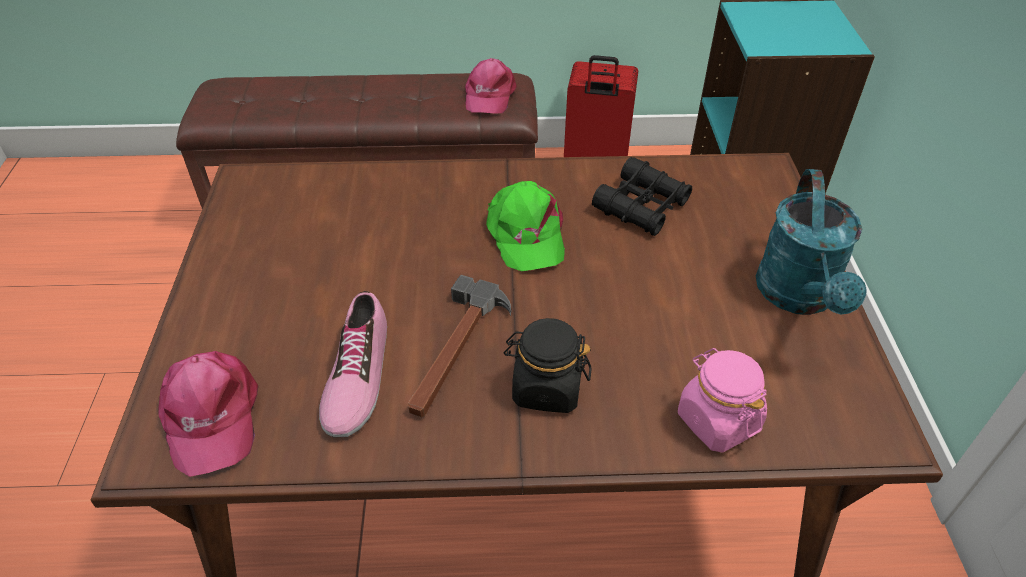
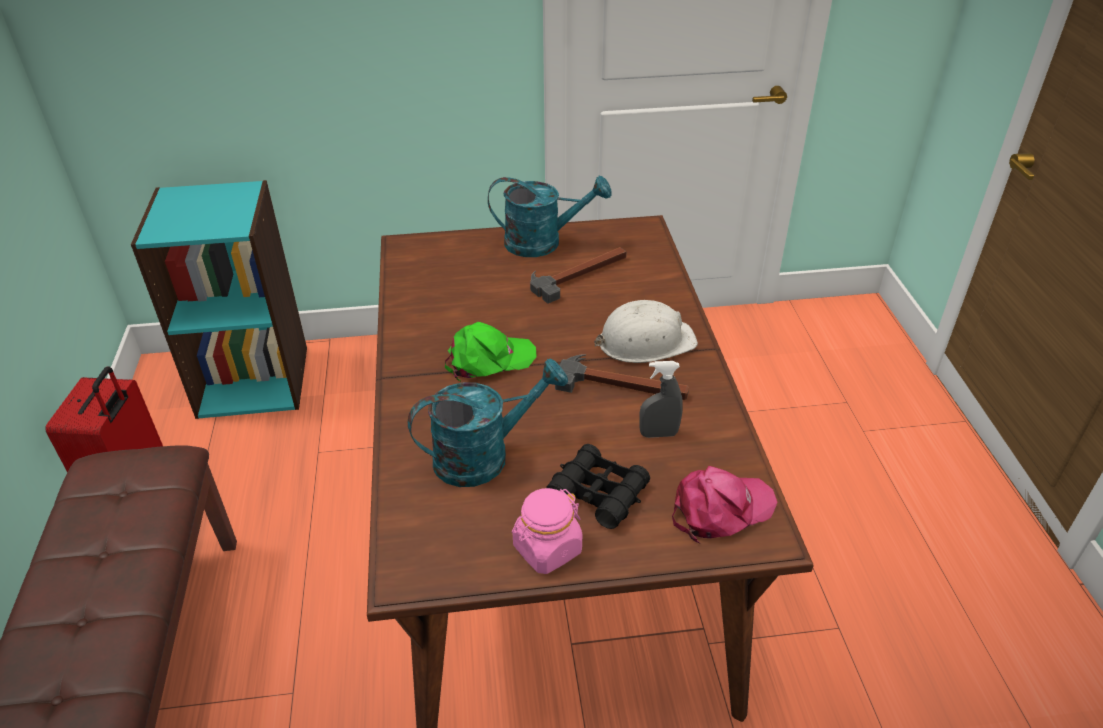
camera: 95 degrees left, 5 degrees down
(356, 375) = (658, 434): shoe -> grey spray bottle
(369, 227) = (484, 455): none -> turquoise watering can
(489, 95) = (126, 482): pink cap -> none
(546, 388) = (645, 342): black jar -> white hard hat
(641, 206) = (451, 302): black binoculars -> black binoculars (598, 493)
(715, 331) = (579, 275): none -> hammer
(717, 421) = (651, 277): pink jar -> pink jar (547, 549)

